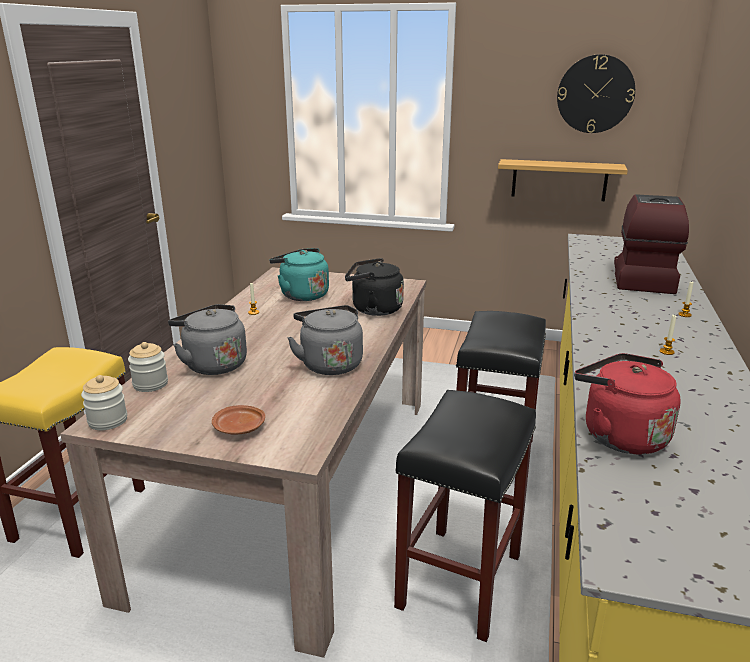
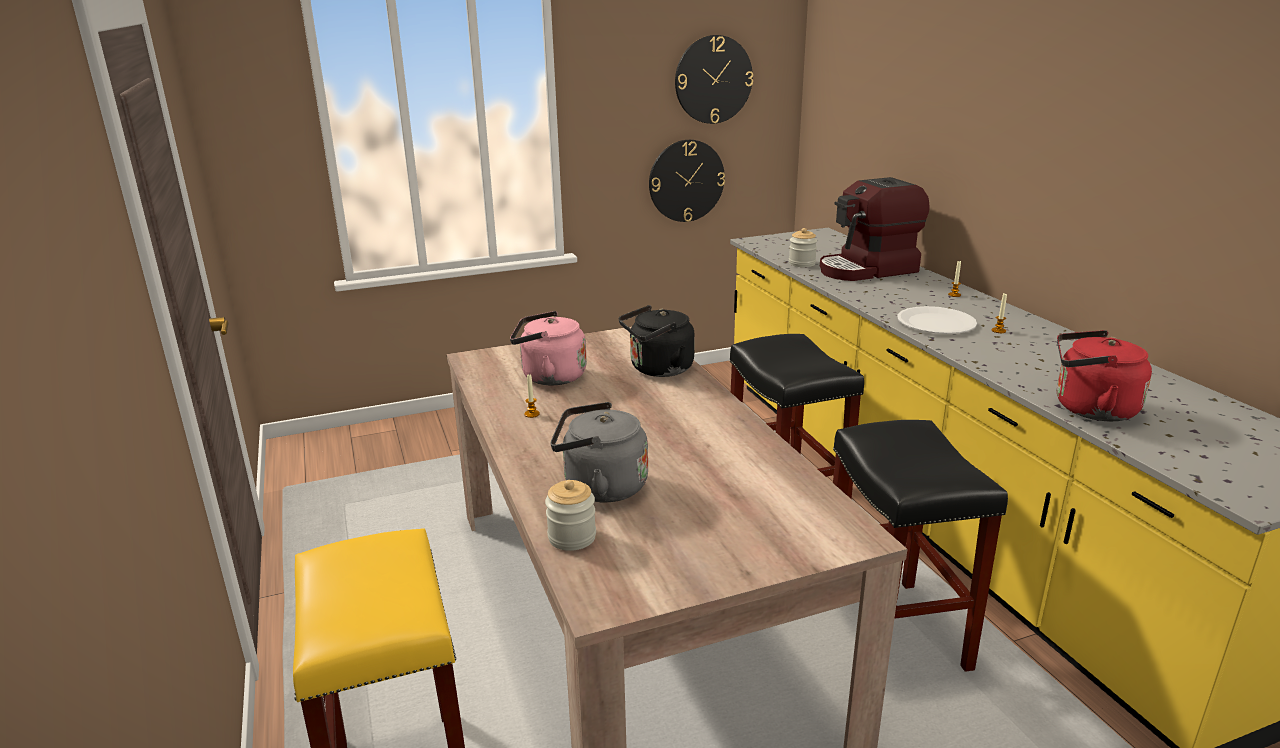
camera: 35 degrees left, 0 degrees up
(108, 421) = (605, 597): jar -> jar (802, 263)
(240, 428) = (760, 539): brown plate -> none
(301, 295) = (549, 377): turquoise kettle -> pink kettle
(329, 363) = (721, 440): grey kettle -> none
(559, 180) = (686, 181): shelf -> wall clock
(617, 330) = (936, 323): none -> white plate
(641, 278) = (868, 270): coffee machine -> coffee machine turned 90 degrees counterclockwise

